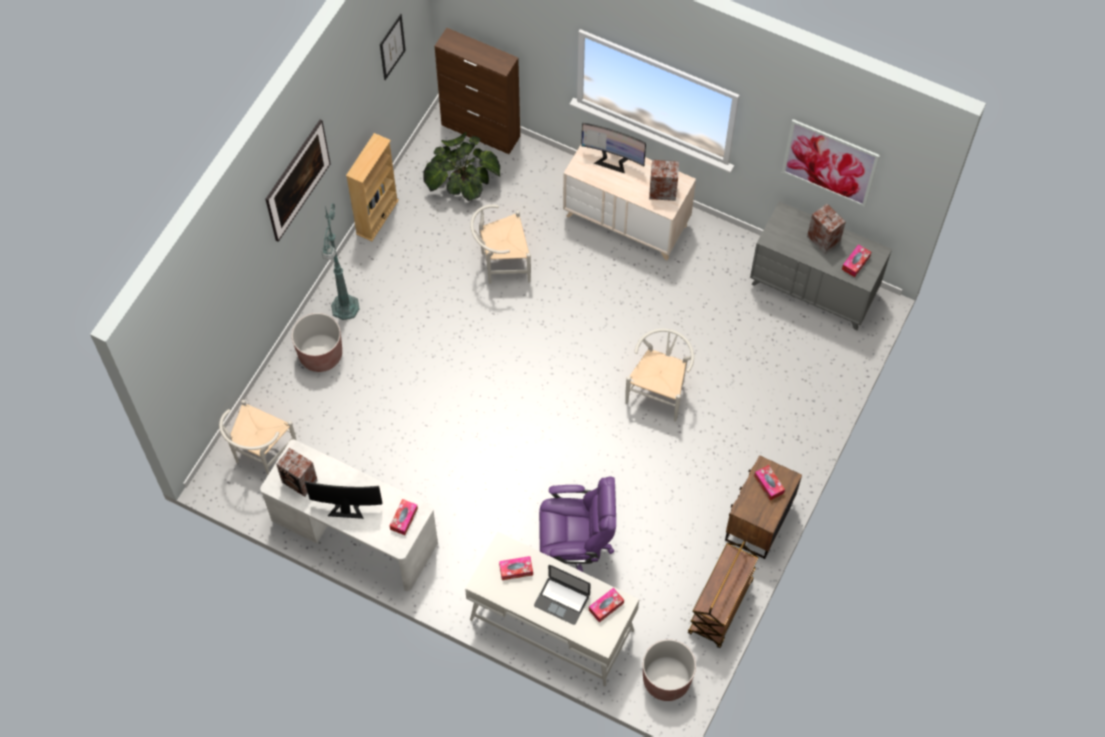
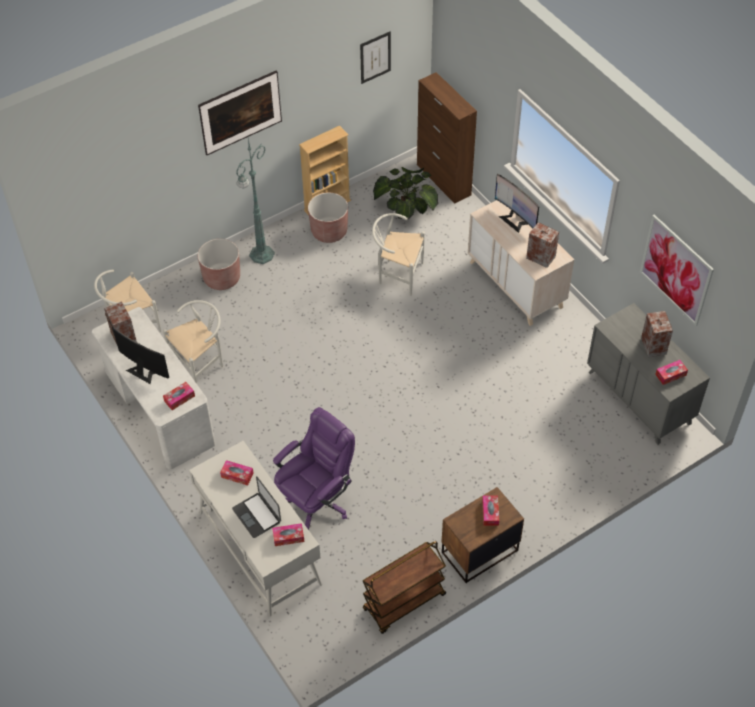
camera: 30 degrees right, 10 degrees down
(575, 548) = (316, 500): purple office chair -> purple office chair turned 75 degrees counterclockwise
(659, 391) = (461, 417): white chair -> white chair (201, 363)
(666, 679) = (322, 636): brown planter -> brown planter (329, 231)

